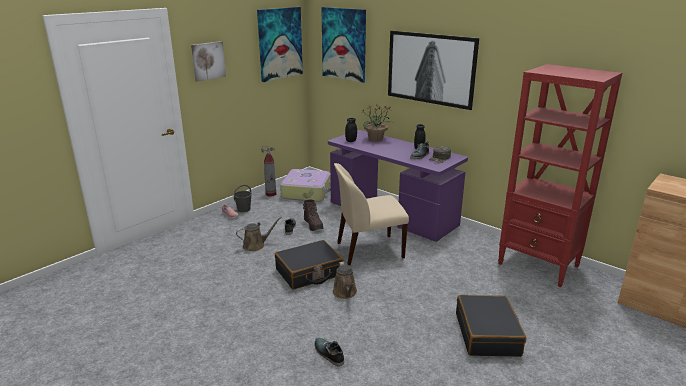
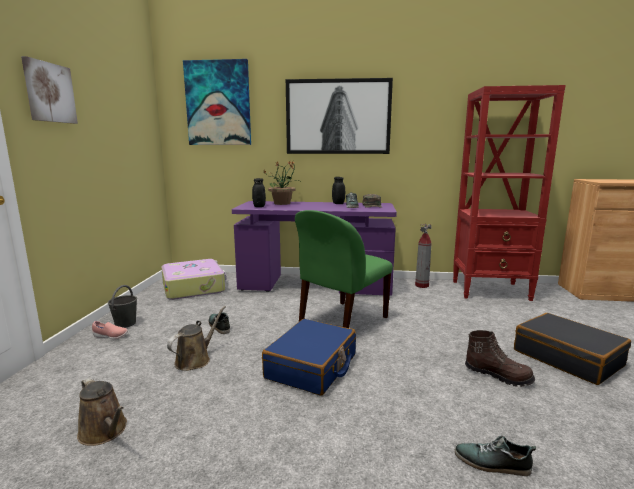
camera: 35 degrees left, 10 degrees down
(271, 194) = (147, 299): fire extinguisher -> fire extinguisher (422, 285)
(280, 43) = (134, 99): picture -> none
(309, 272) = (312, 367): black suitcase -> blue suitcase
(313, 225) = (245, 315): brown boot -> brown boot (498, 375)
(345, 293) = (387, 373): brown watering can -> brown watering can (105, 432)
(368, 250) = (342, 321): beige chair -> green chair

